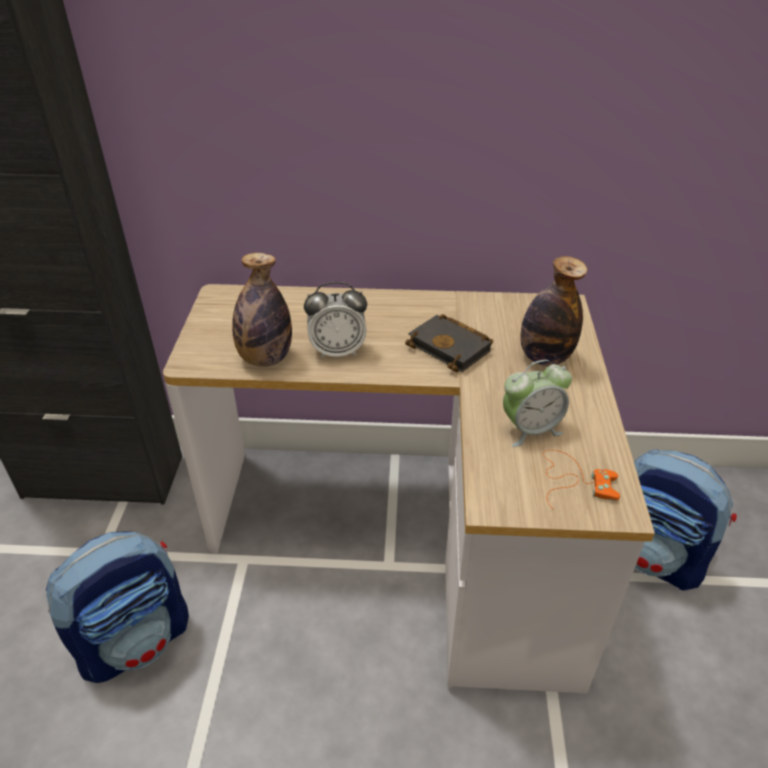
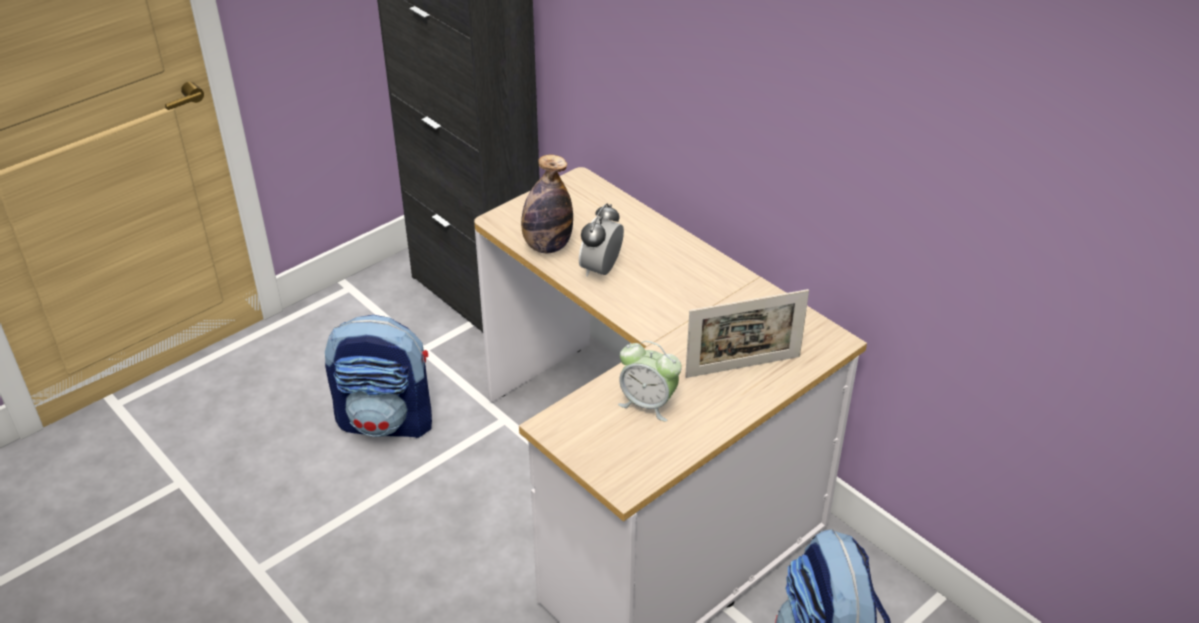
camera: 45 degrees right, 0 degrees up
(338, 351) = (601, 269): alarm clock -> alarm clock turned 75 degrees clockwise
(452, 348) = (685, 316): black book -> none
(544, 357) = (743, 366): bottle -> picture frame
(574, 479) = (624, 450): orange game controller -> none

